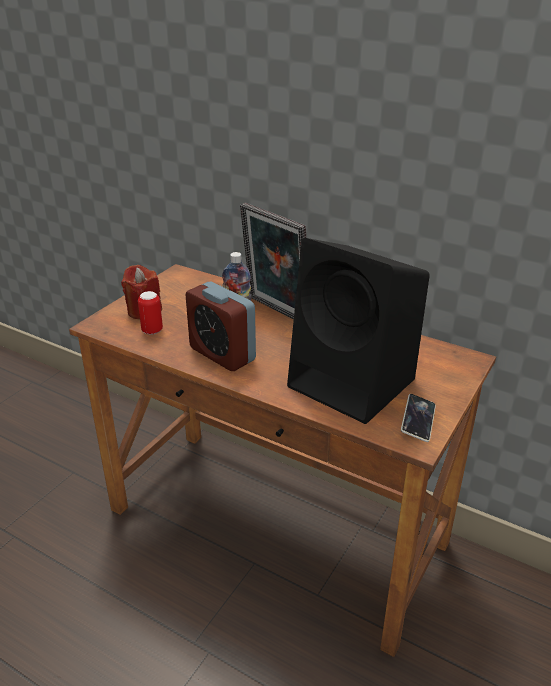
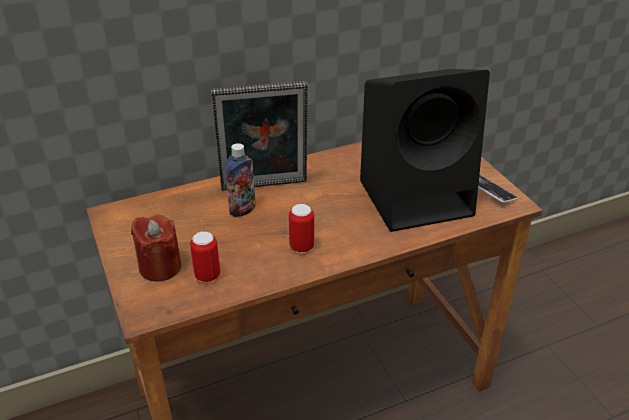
camera: 55 degrees left, 5 degrees up
(222, 354) = (301, 247): alarm clock -> can

